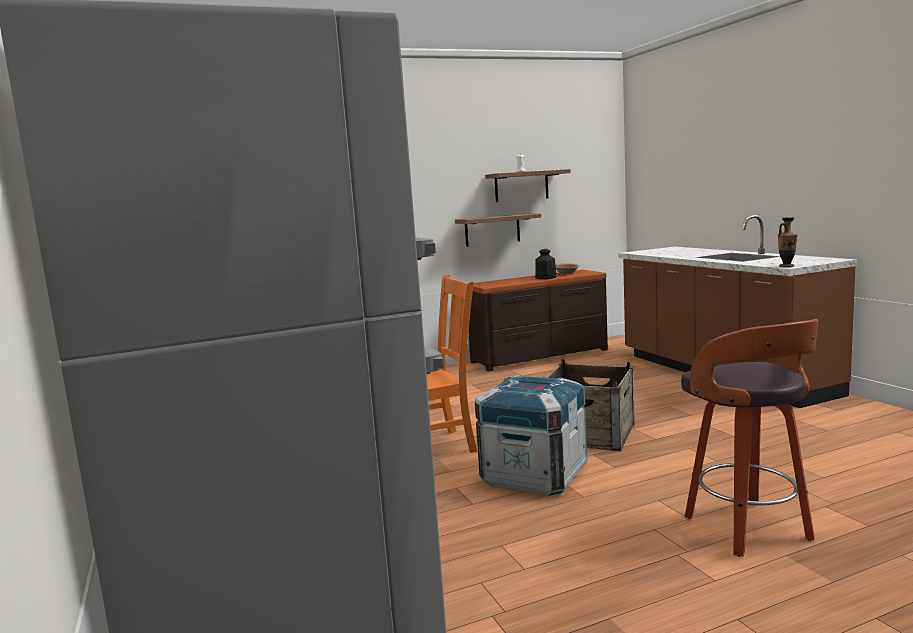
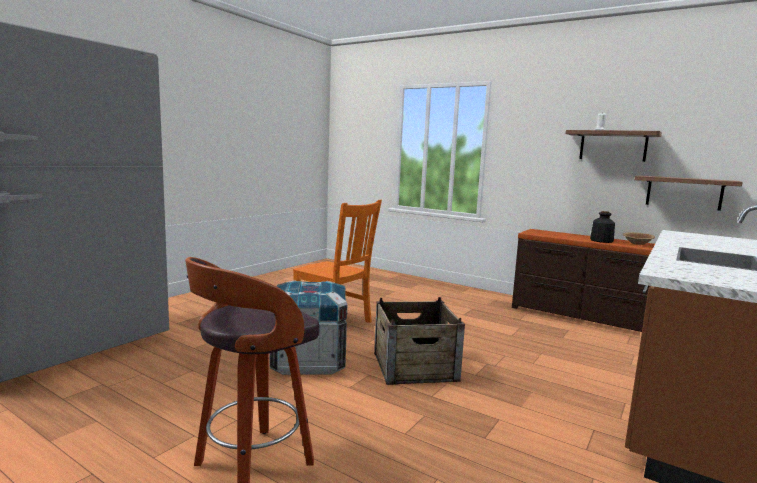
camera: 55 degrees right, 0 degrees up
(492, 230) = (570, 185): shelf -> shelf (684, 192)
(786, 266) = (660, 273): vase -> none

